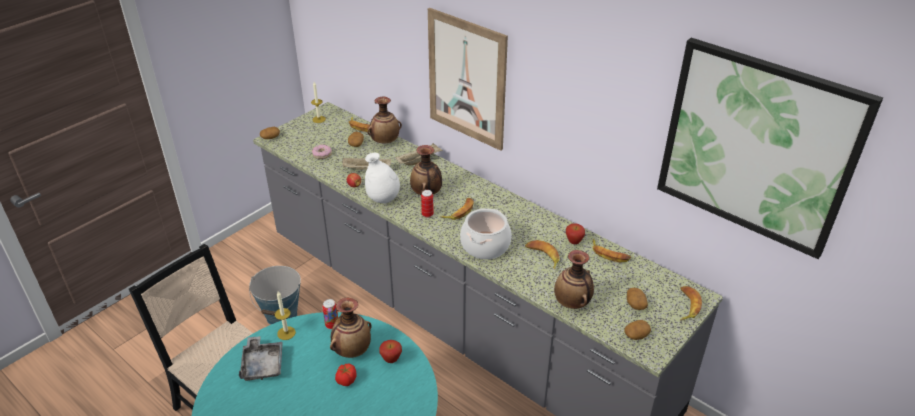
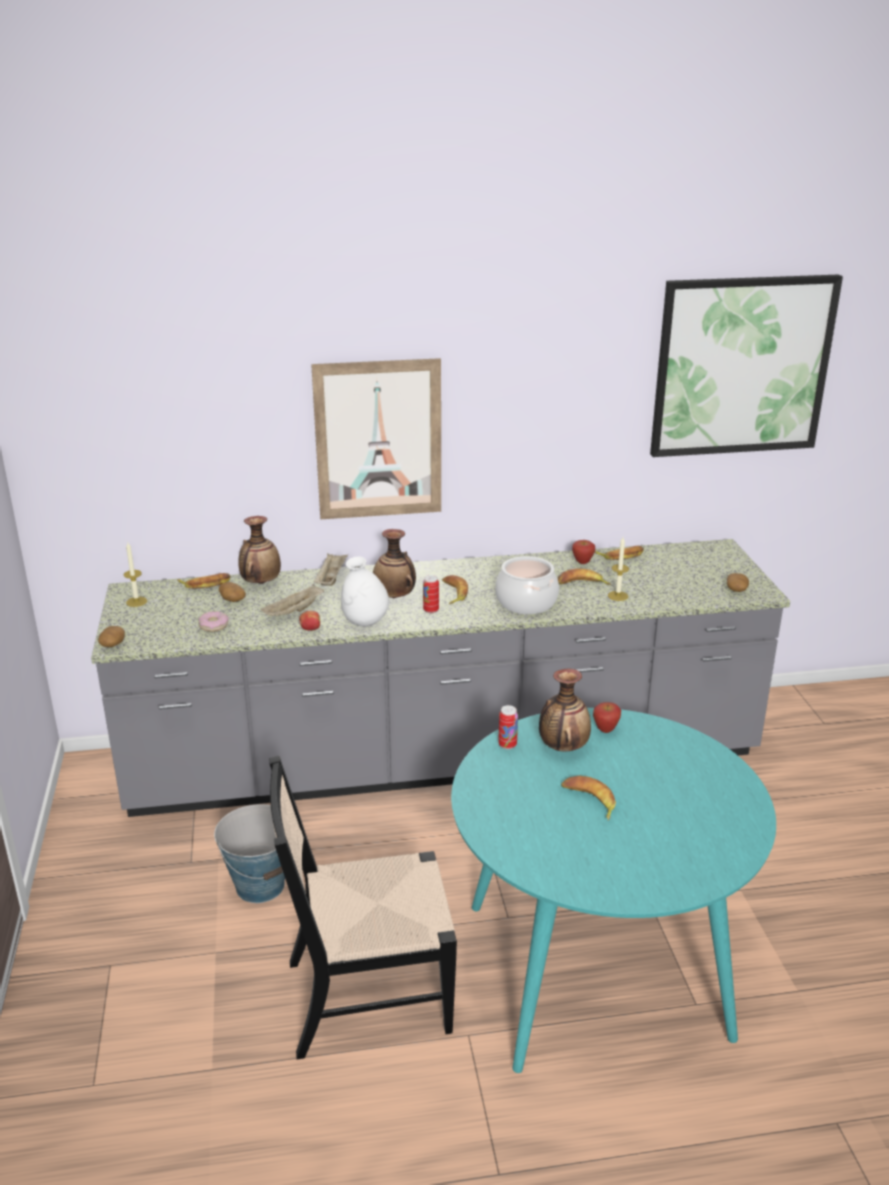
camera: 50 degrees left, 10 degrees down
(262, 364) = (514, 813): grey tray -> none
(286, 333) = (481, 779): candle -> candle (618, 596)
(346, 380) = (604, 768): tomato -> none
(572, 303) = (663, 598): vase -> none
(635, 304) = (698, 573): potato -> none
(686, 305) = (726, 556): banana -> banana (589, 801)

